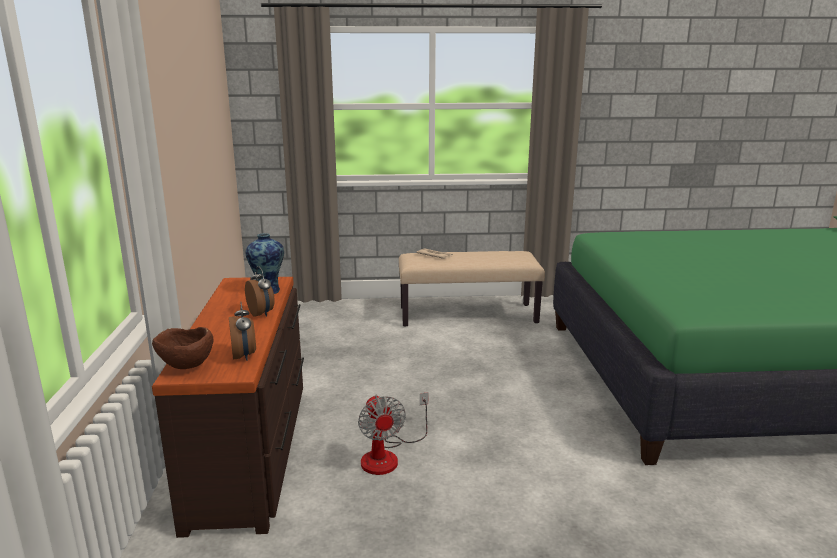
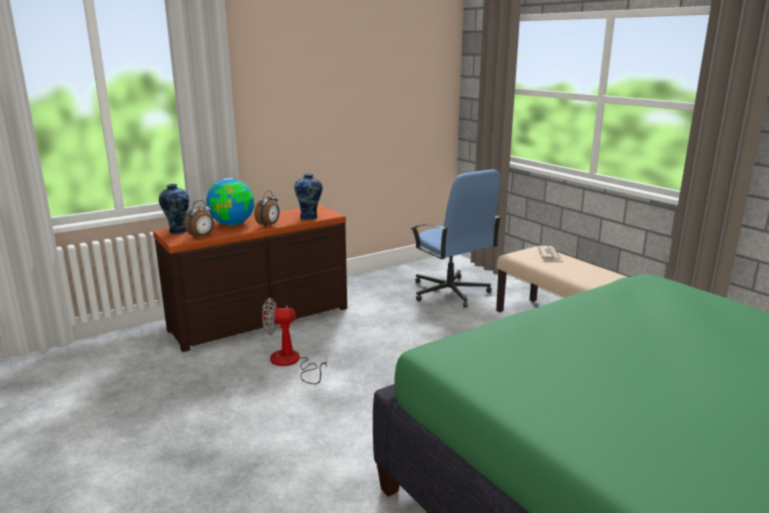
camera: 60 degrees right, 0 degrees up
(186, 367) = (177, 231): brown bowl -> vase
(218, 331) = (232, 224): none -> globe
(338, 331) = (450, 292): none -> blue office chair
(388, 456) = (291, 363): fan -> fan turned 45 degrees clockwise

